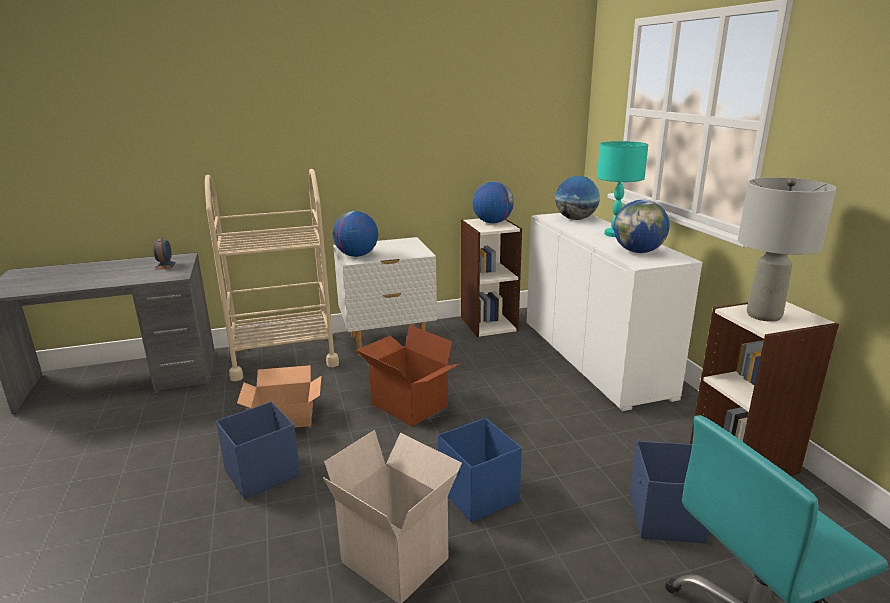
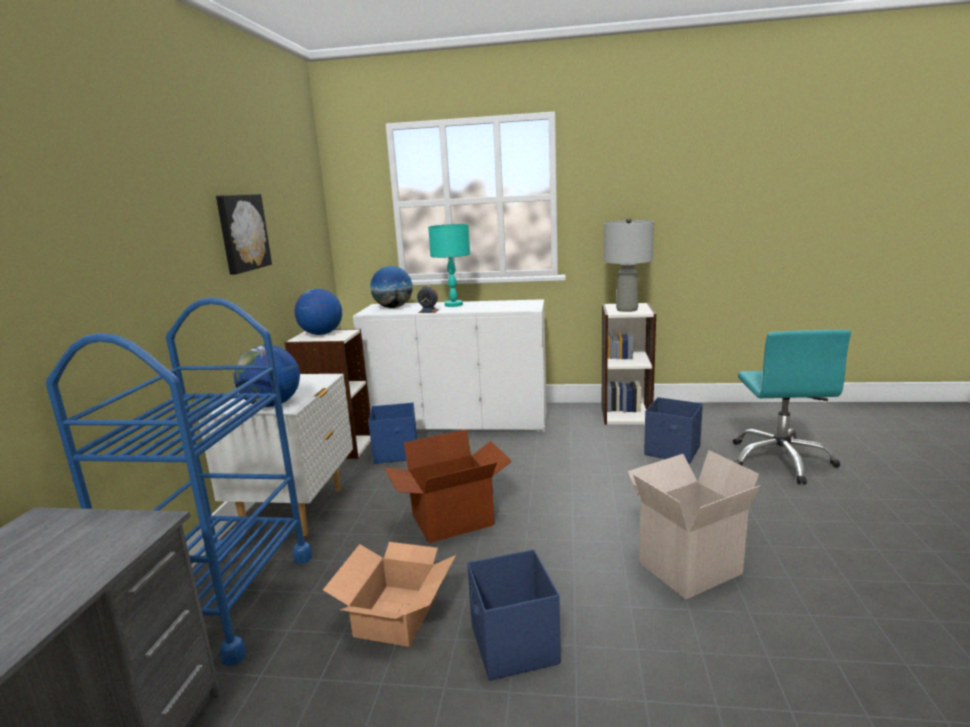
camera: 65 degrees left, 5 degrees down
(165, 266) = (60, 538): alarm clock -> alarm clock (428, 311)
(284, 356) = (223, 600): beige cart -> blue cart
(427, 124) = (242, 232): none -> picture
(478, 495) = (619, 511): blue storage box -> blue storage box (397, 453)
(638, 252) = (504, 306): globe -> none

